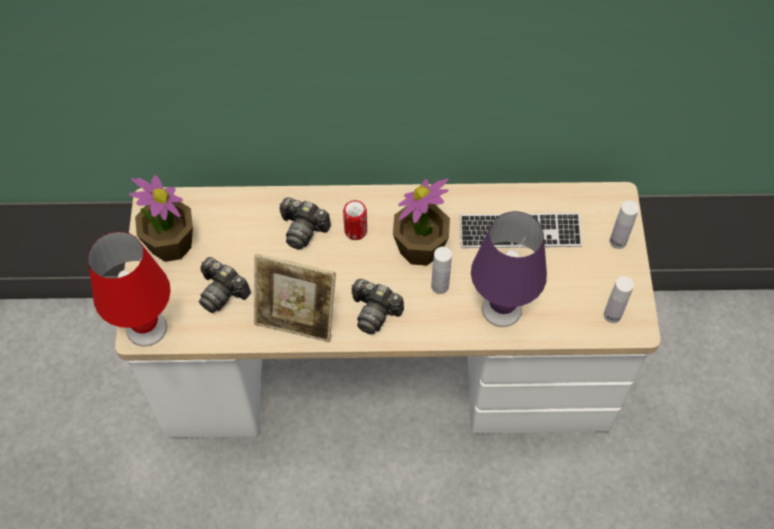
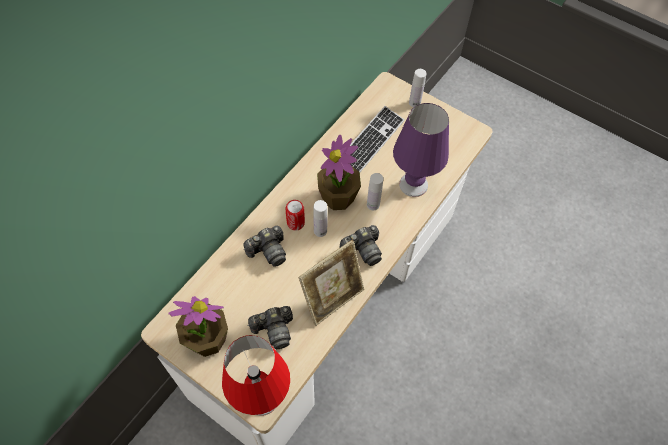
camera: 55 degrees left, 0 degrees up
(612, 315) = (458, 136): white bottle -> white bottle (320, 231)

